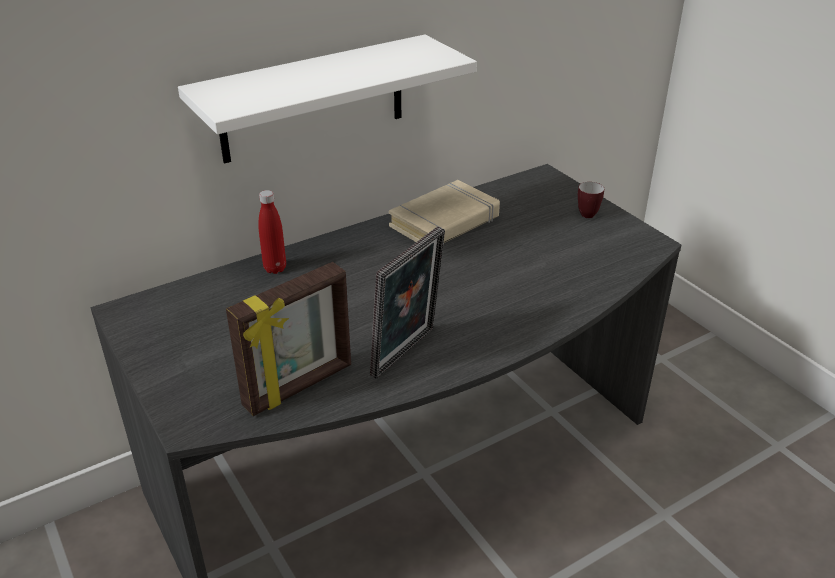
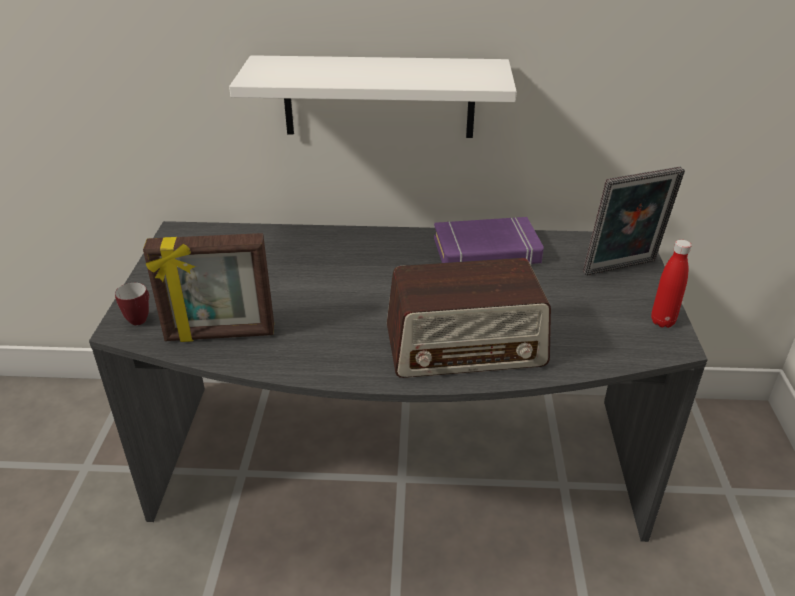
camera: 35 degrees right, 0 degrees up
(275, 268) = (308, 239): red bottle -> red bottle (662, 321)
(407, 354) = (325, 346): picture frame -> picture frame (622, 269)
(445, 222) = (486, 251): beige book -> purple book
(518, 305) = (466, 347): none -> radio
(585, 213) = (633, 291): mug -> mug (140, 318)

